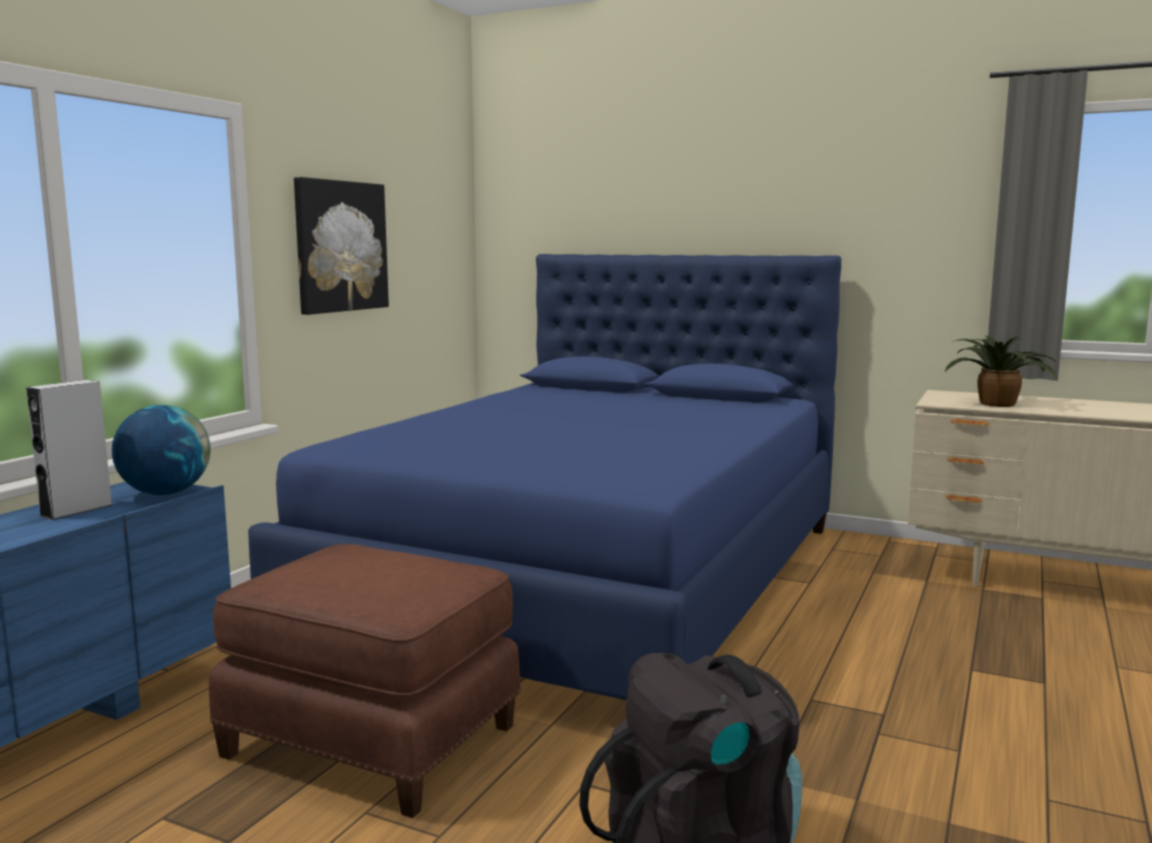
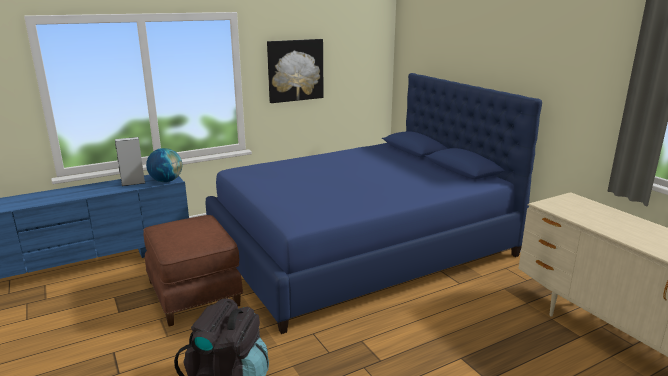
camera: 35 degrees right, 10 degrees up
(998, 404) = (580, 214): potted plant -> none

